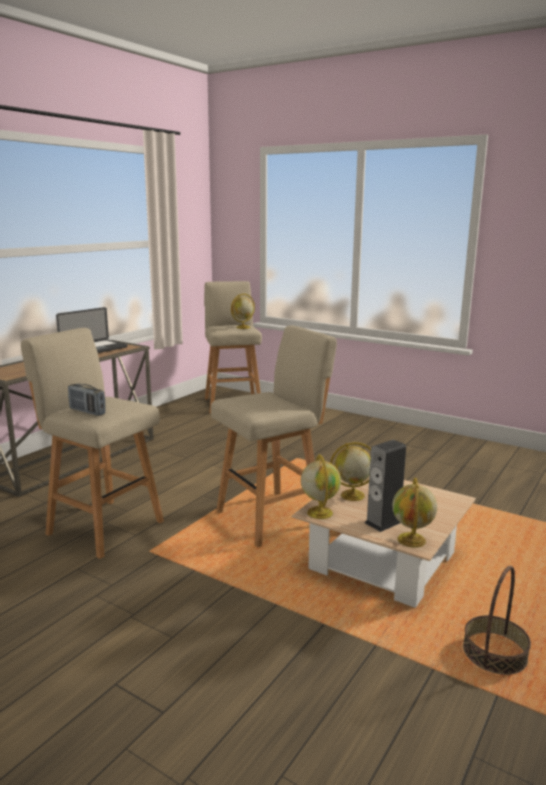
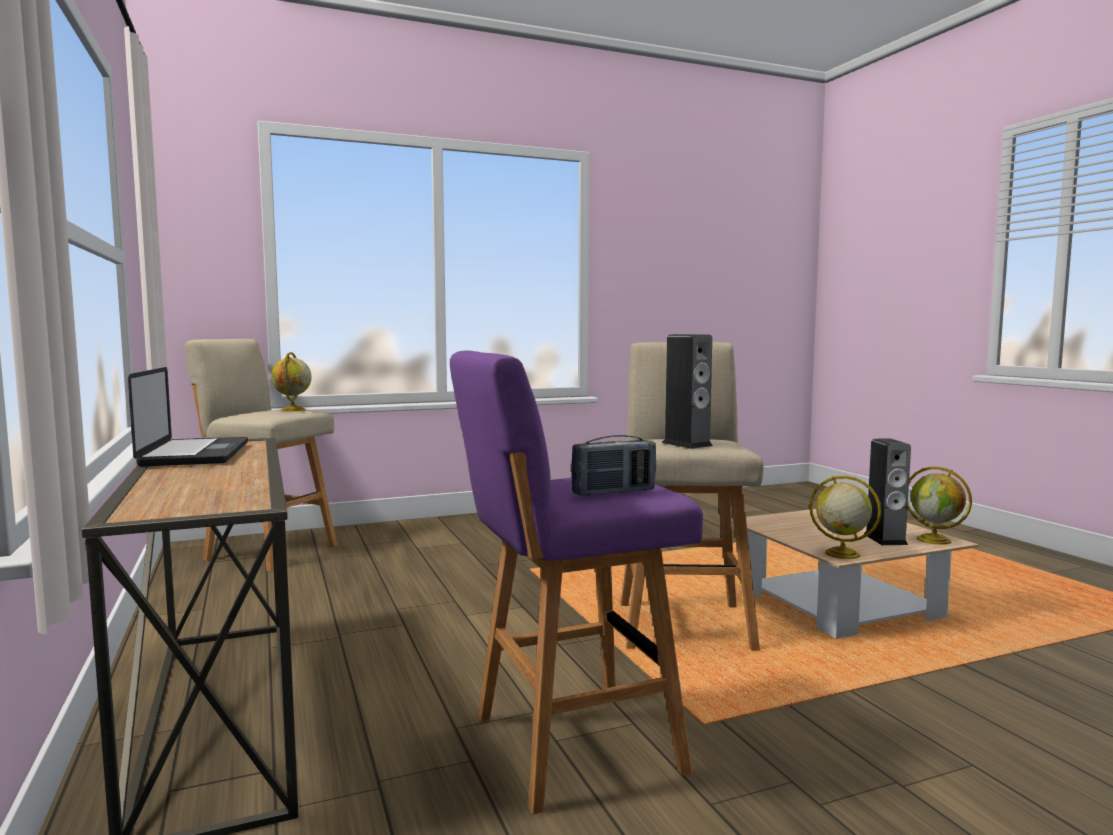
camera: 55 degrees left, 10 degrees down
(103, 526) = (569, 746): beige stool -> purple stool
(249, 402) = (687, 444): none -> speaker
(352, 495) = (805, 535): globe -> none
(494, 653) = (1035, 613): basket -> none

